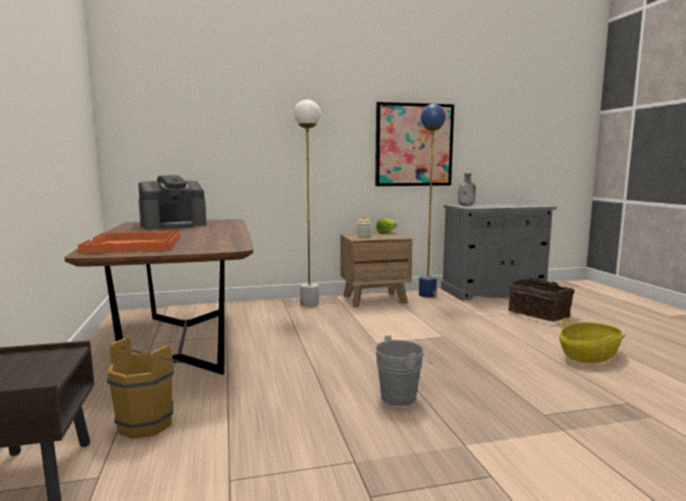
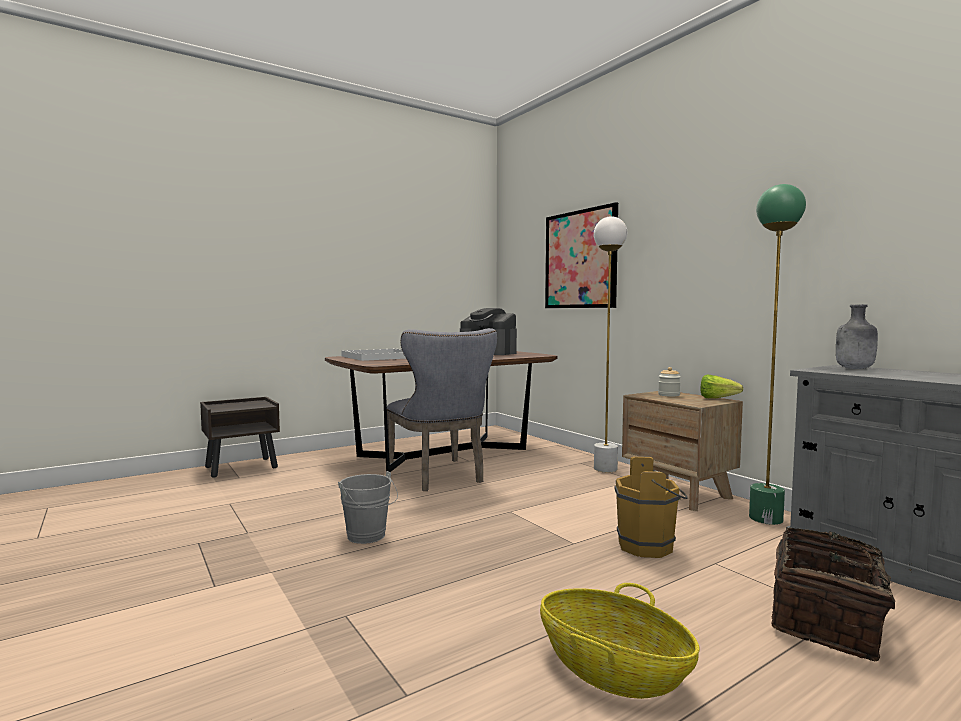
camera: 70 degrees right, 5 degrees down
(135, 245) = (379, 357): orange tray -> white tray
(149, 422) = (304, 473): brown bucket -> brown bucket (650, 547)
(262, 353) = (440, 476): none -> grey chair
(414, 145) = (784, 258): picture -> picture (580, 259)
(427, 295) = (765, 519): blue floor lamp -> green floor lamp

